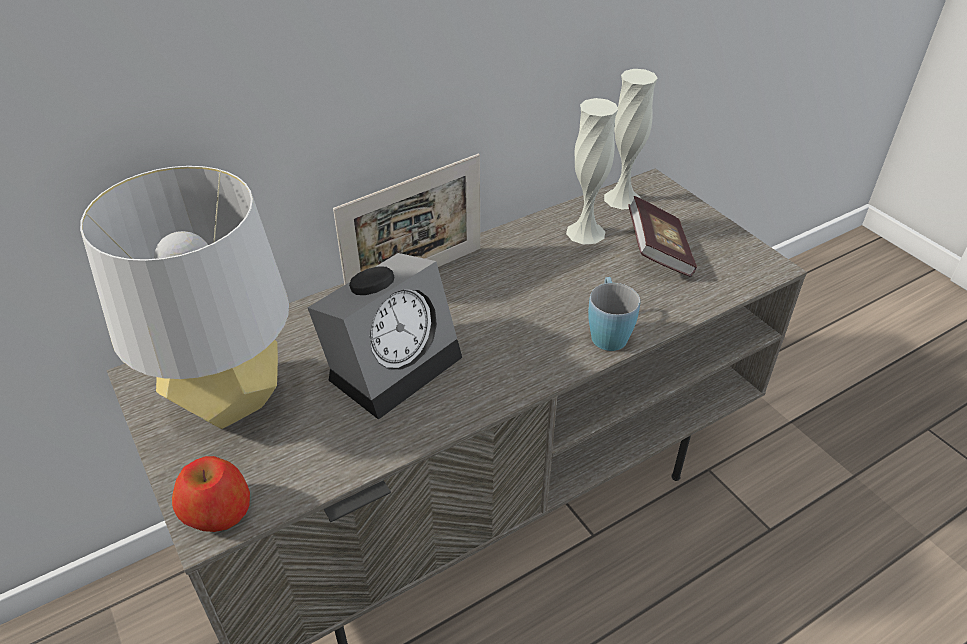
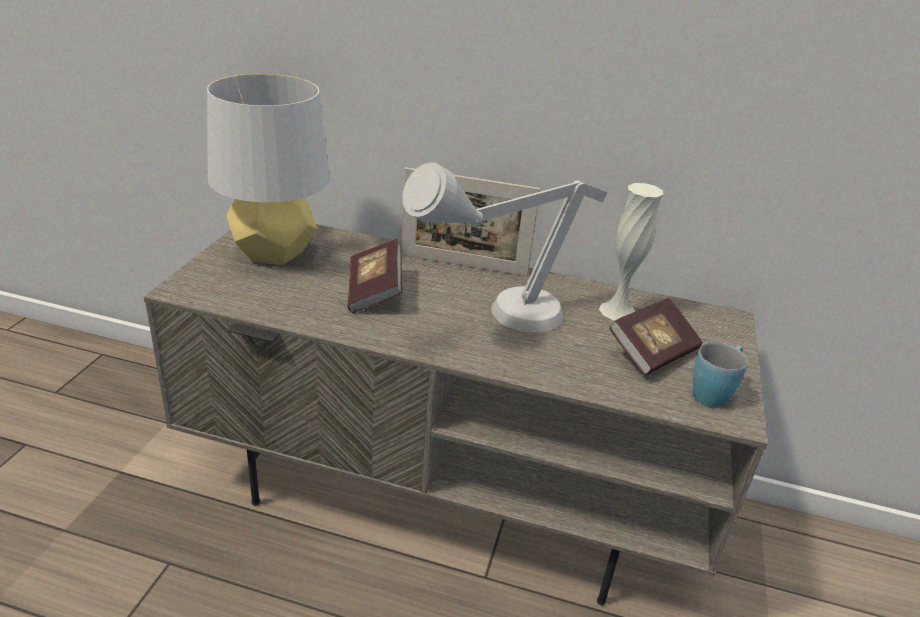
camera: 45 degrees right, 10 degrees down
(218, 512) = (191, 287): apple -> none
(394, 363) = (374, 291): alarm clock -> book
(531, 311) = (497, 322): none -> grey table lamp
(607, 331) = (526, 363): blue mug -> blue mug (714, 392)
(622, 198) = (686, 311): white vase -> none

